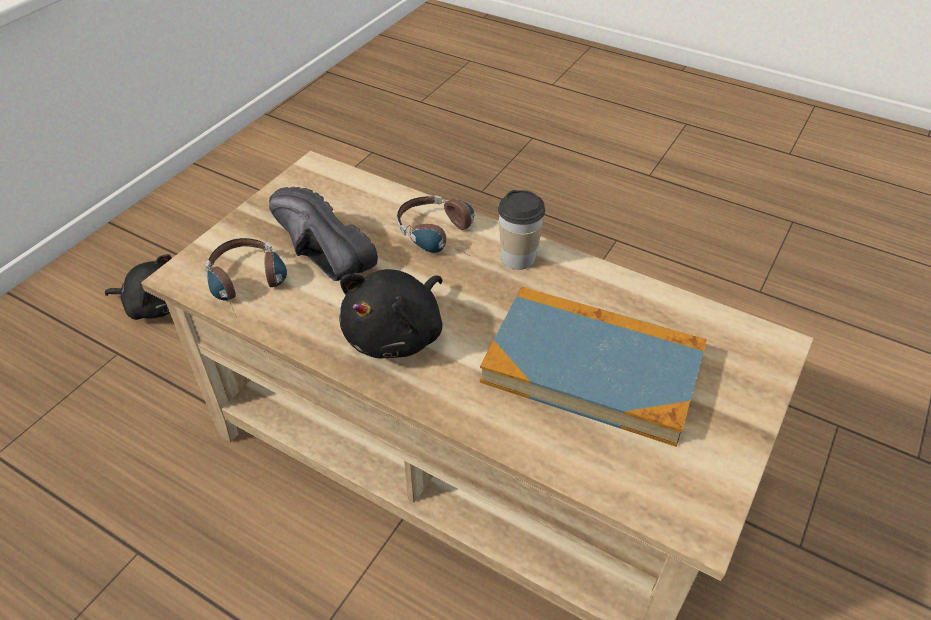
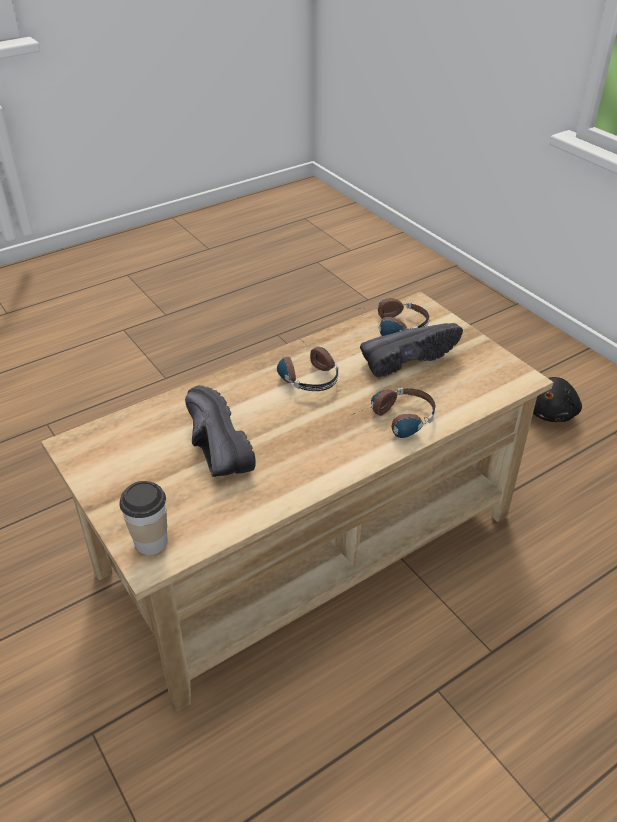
camera: 115 degrees right, 5 degrees down
(397, 334) = (305, 374): black plush toy -> headphones
(518, 258) = (344, 453): cup -> cup (151, 541)
(592, 368) = (210, 449): book -> black shoe

